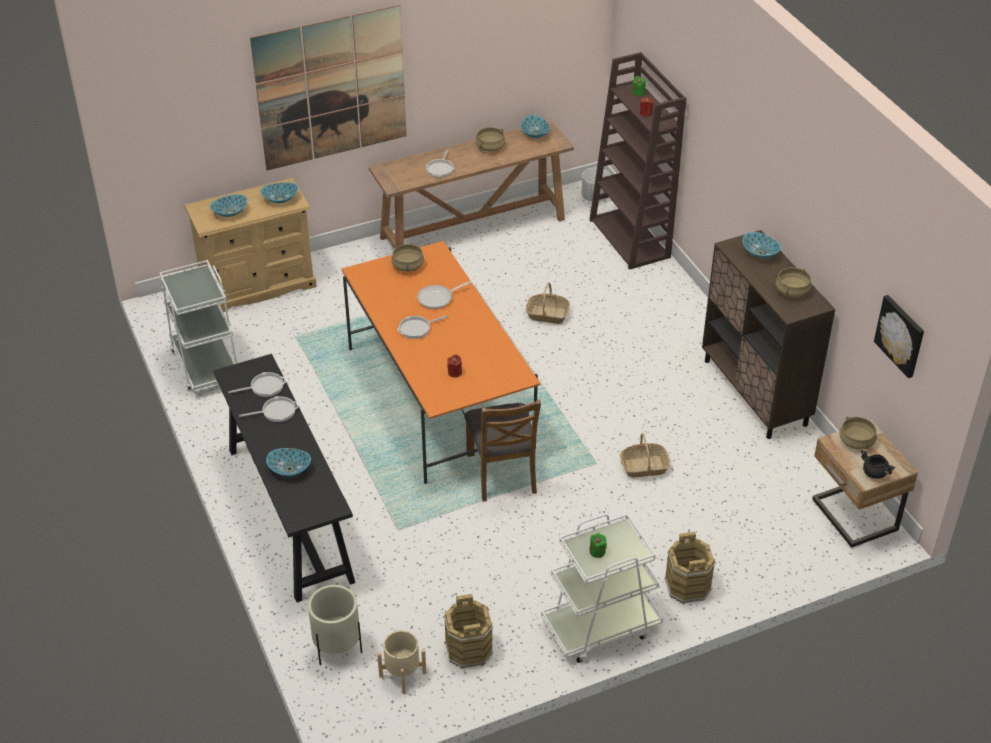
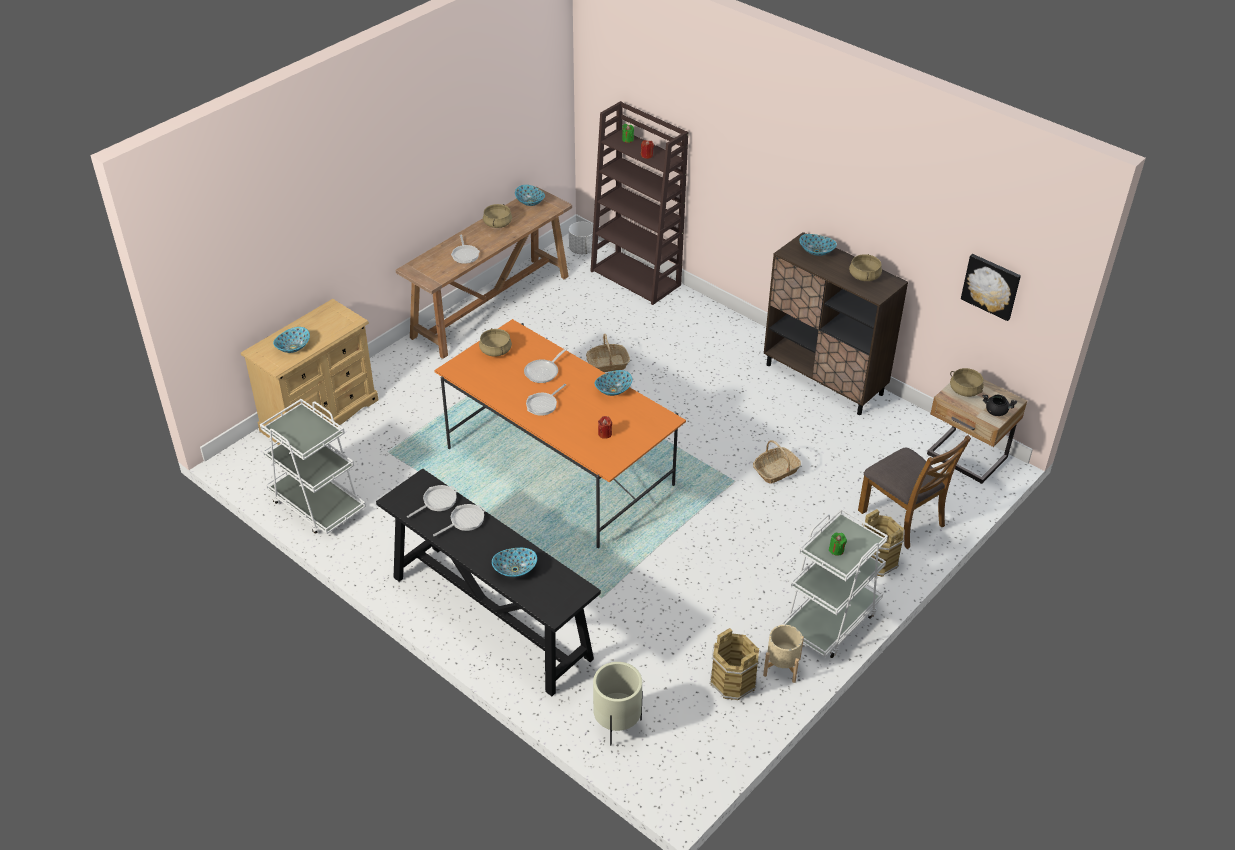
camera: 25 degrees left, 0 degrees up
(280, 199) = (334, 321): bowl -> bowl (613, 390)
(331, 88) = (357, 199): picture -> none
(403, 674) = (690, 725): beige planter -> beige planter (782, 667)
(502, 473) = (660, 516): brown chair -> brown chair (902, 518)

